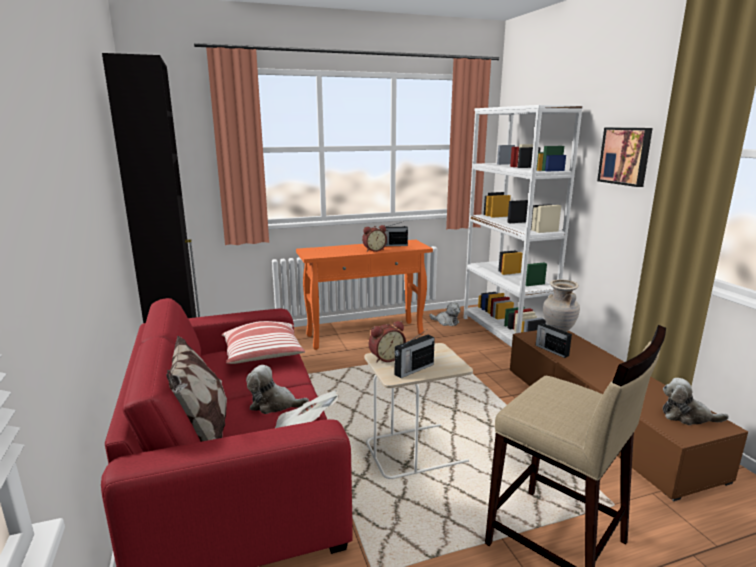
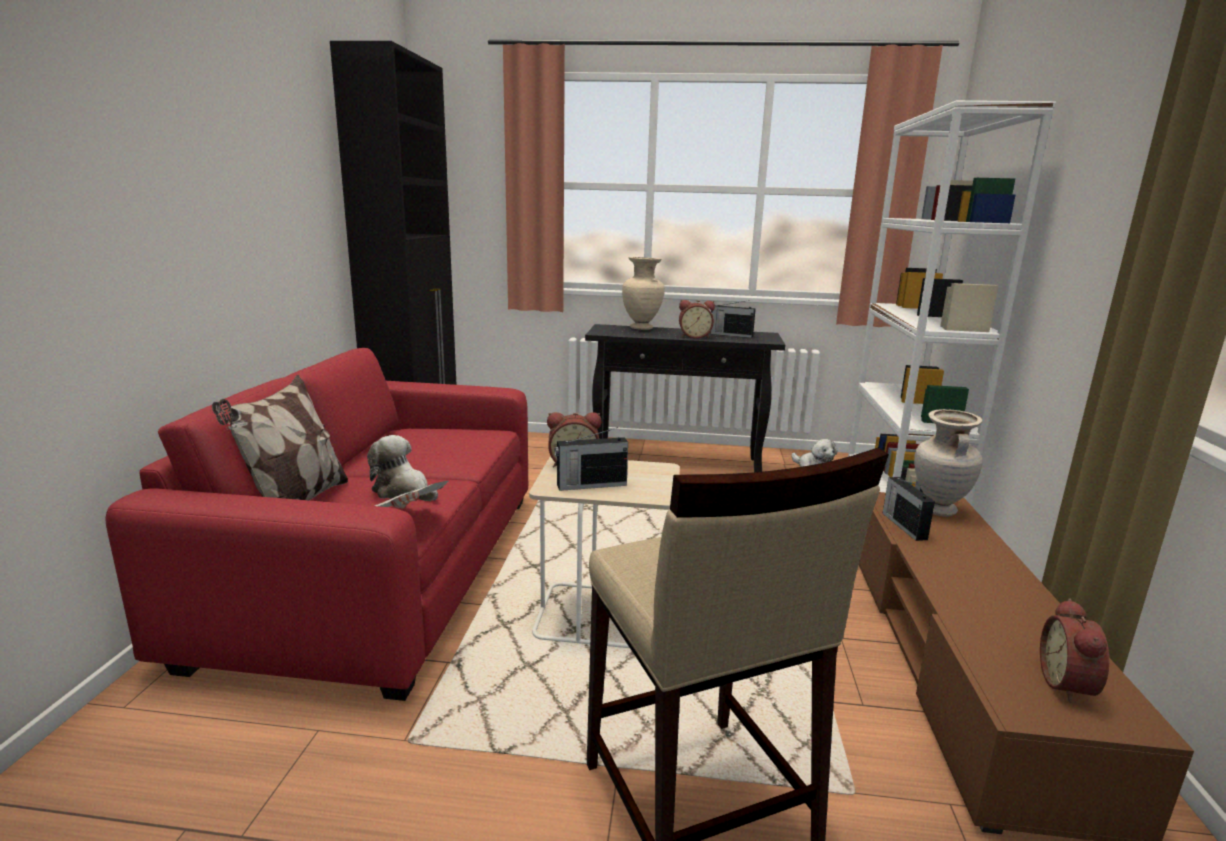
camera: 25 degrees right, 0 degrees up
(263, 356) = (458, 440): pillow -> none
(332, 248) = (642, 328): none -> beige vase
(366, 334) = (678, 462): orange console table -> black console table
(625, 156) = (1108, 188): picture -> none
(687, 416) = (1069, 685): plush toy -> alarm clock

